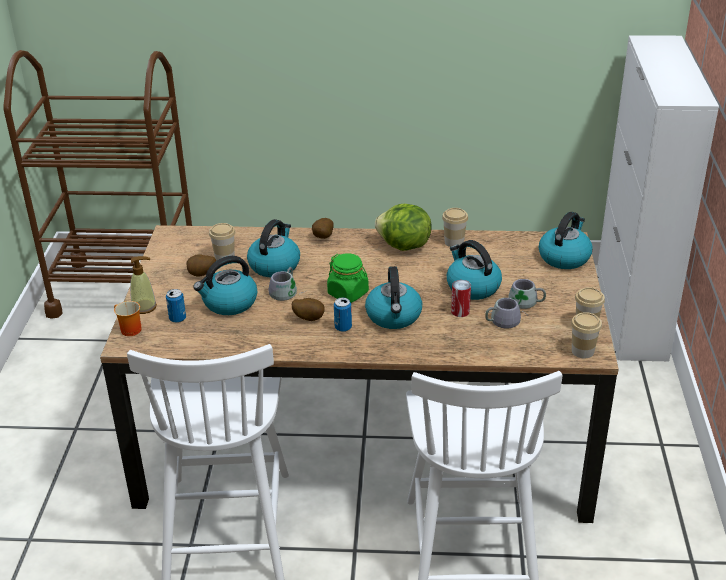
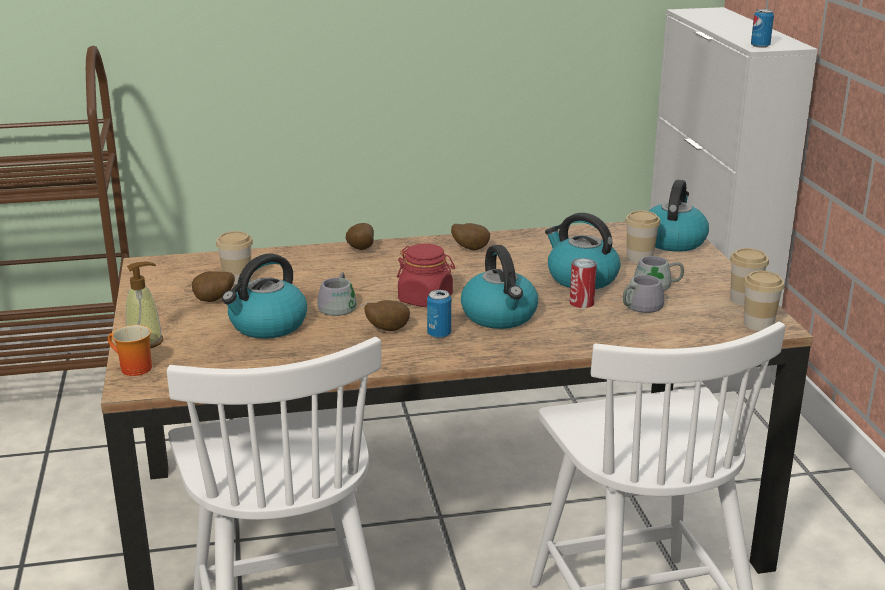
camera: 15 degrees left, 10 degrees down
(177, 319) = (200, 349): can -> can (760, 46)
(274, 265) = (310, 282): kettle -> none
(348, 293) = (426, 299): green jar -> red jar
(403, 246) = (470, 249): lettuce -> potato
(454, 242) = (531, 239): cup -> cup (639, 258)

